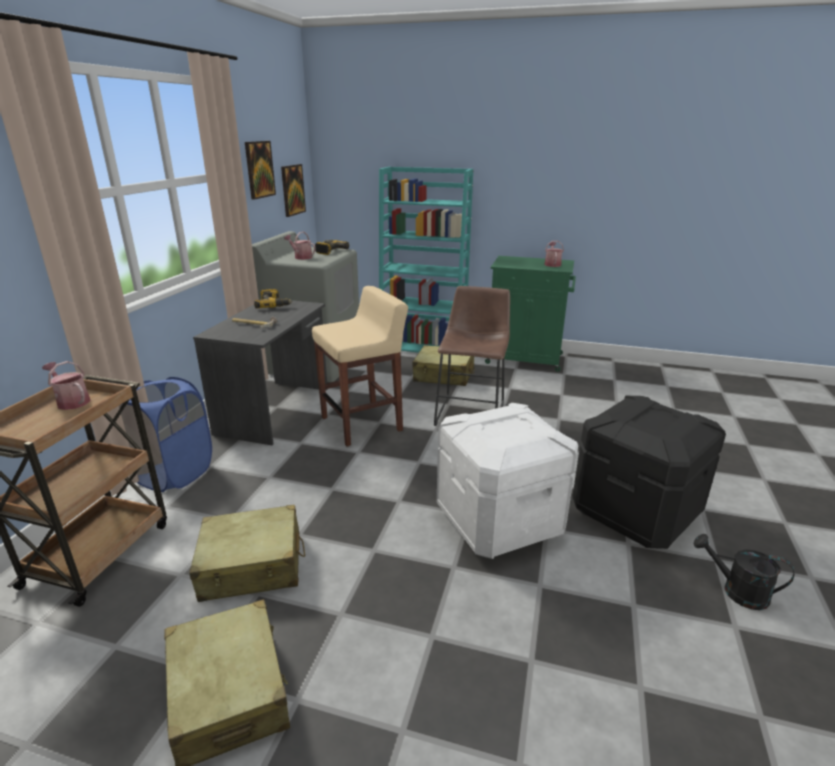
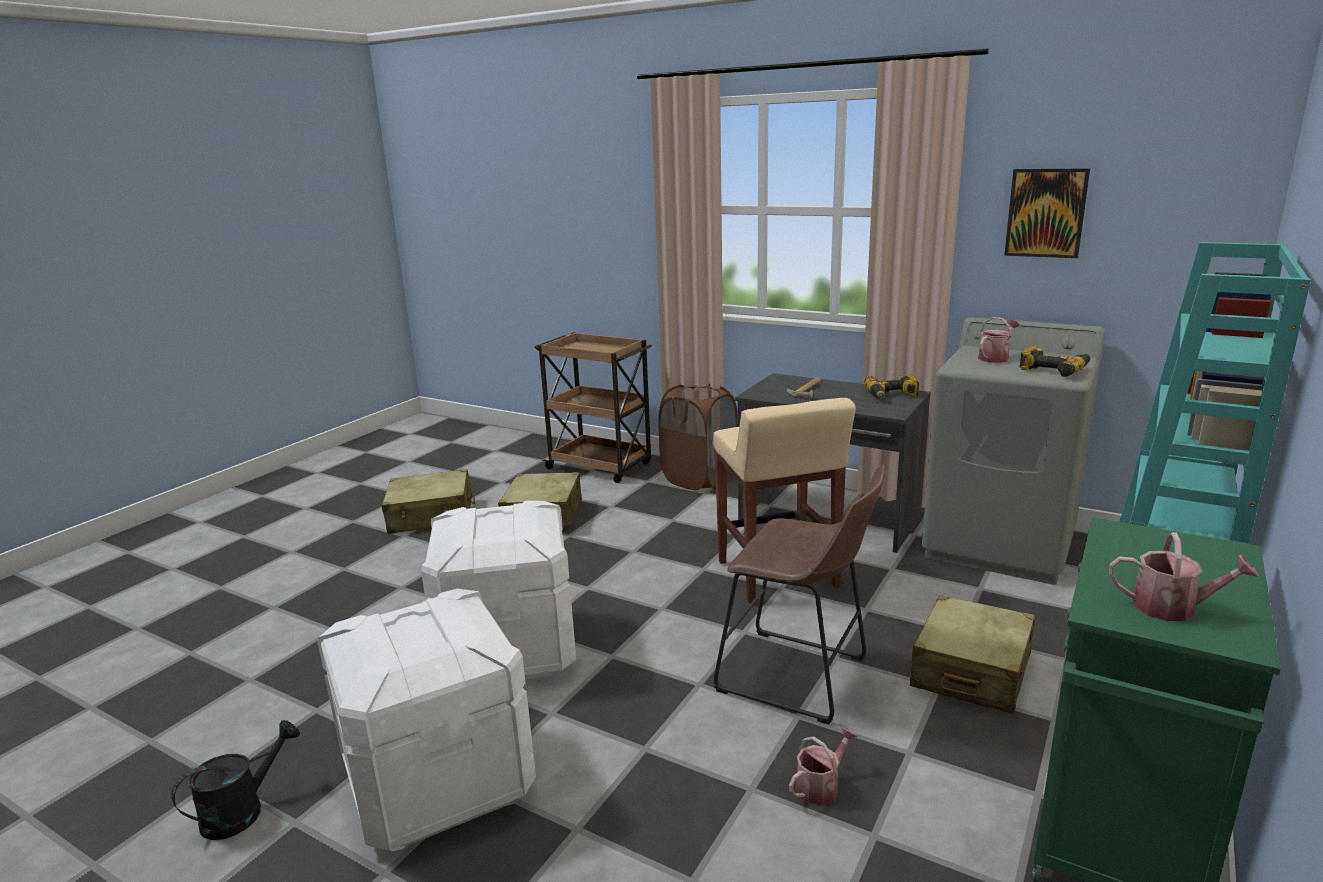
camera: 105 degrees right, 5 degrees down
(71, 401) = (613, 350): watering can -> watering can (821, 786)
(174, 473) = (699, 479): blue laundry basket -> brown laundry basket
(292, 190) = (1160, 260): picture -> none
(635, 512) = (437, 780): black storage box -> white storage box

